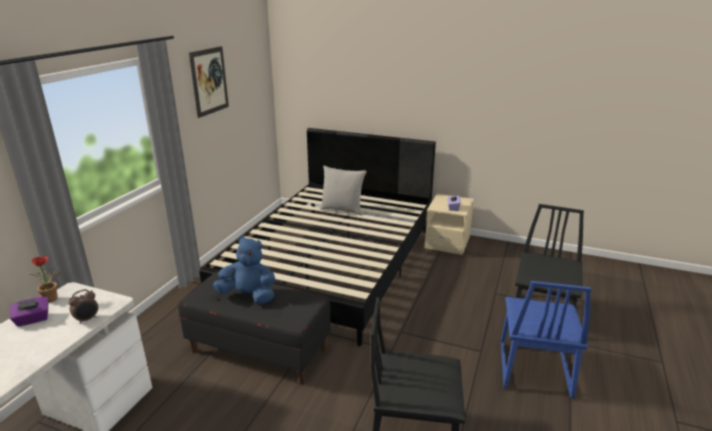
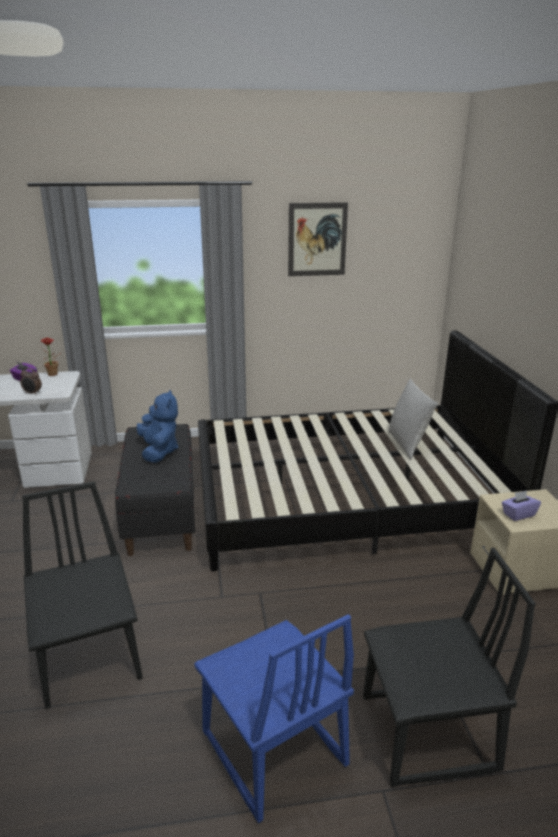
camera: 60 degrees right, 0 degrees up
(533, 370) = (272, 750): blue chair -> blue chair turned 105 degrees counterclockwise

